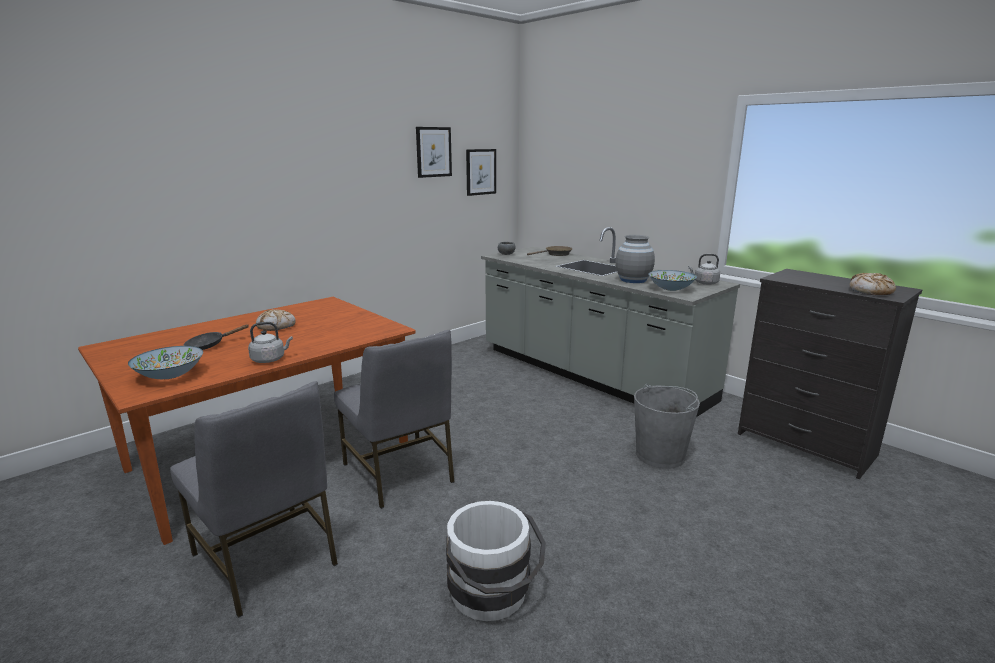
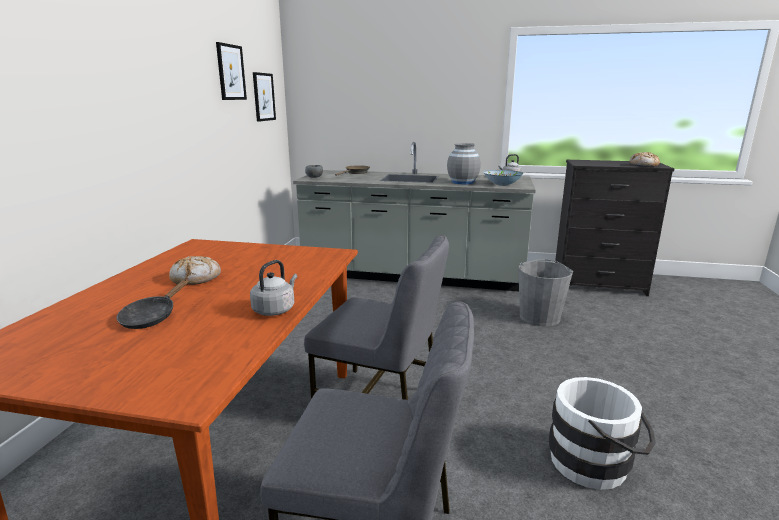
camera: 35 degrees left, 0 degrees up
(170, 376) = (181, 363): bowl -> none

